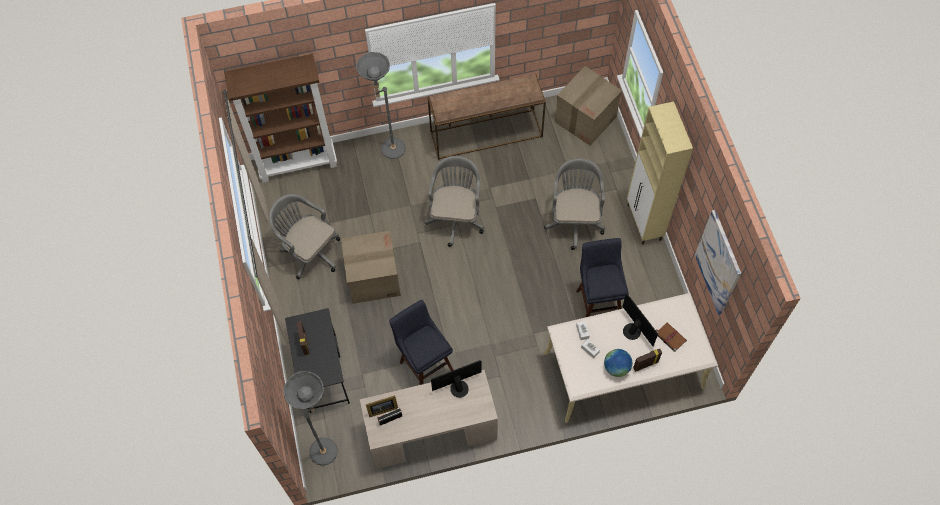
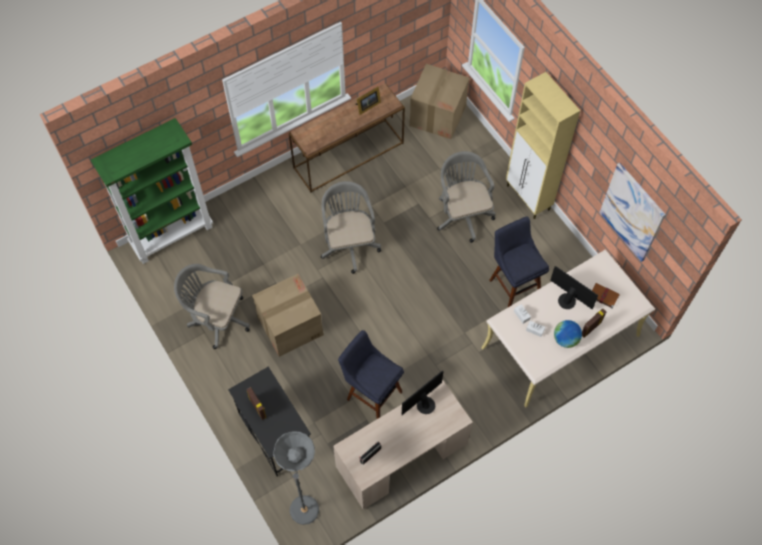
camera: 20 degrees left, 0 degrees up
(298, 163) = (172, 235): brown bookcase -> green bookcase
(381, 409) = (358, 448): picture frame -> picture frame (367, 106)
(388, 150) = (258, 197): grey floor lamp -> none

